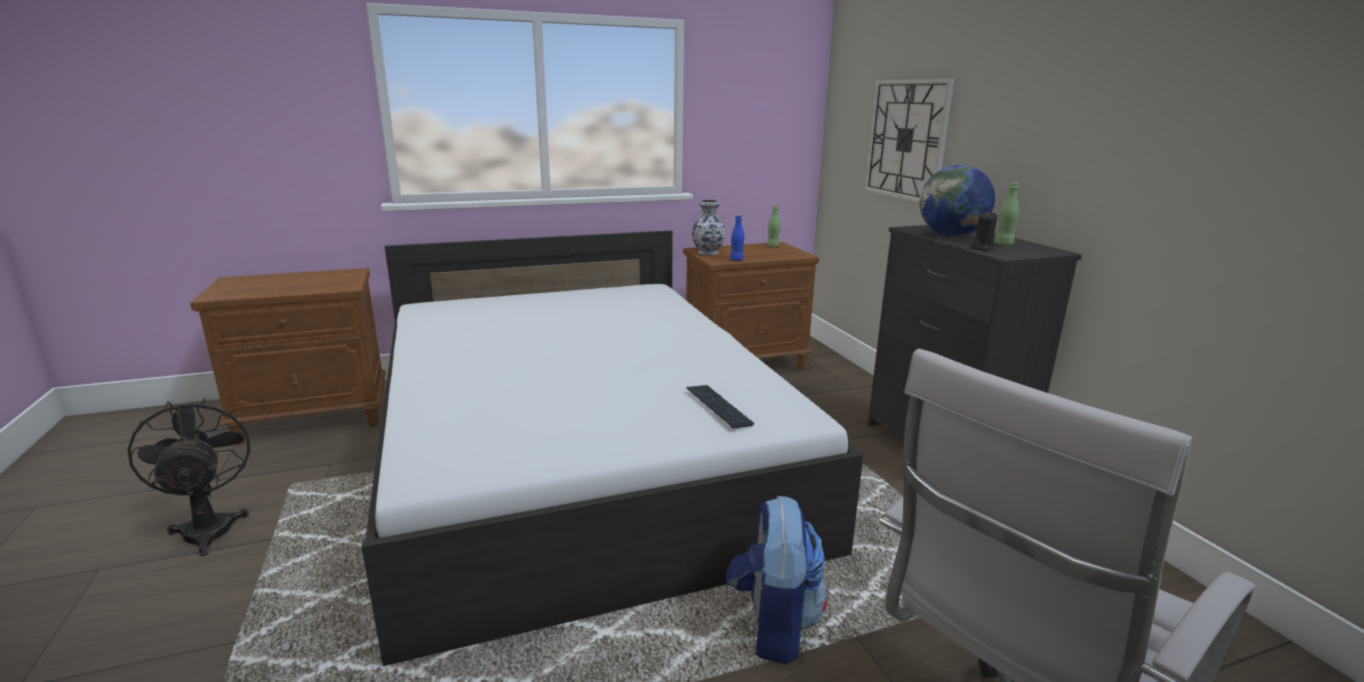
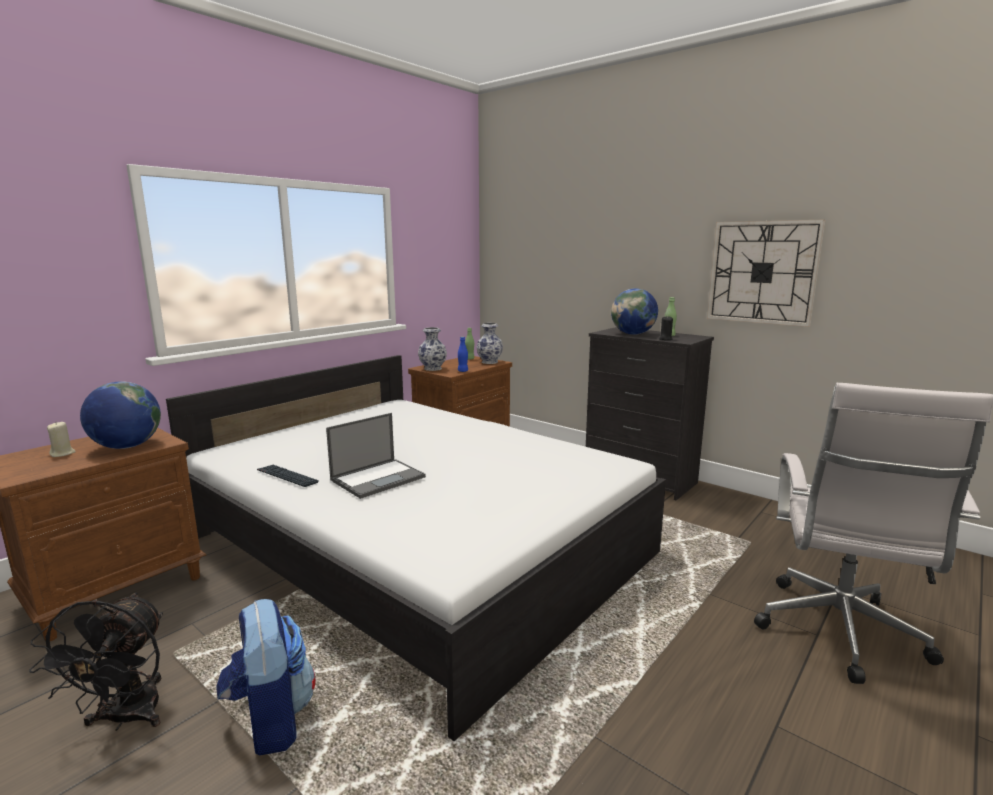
camera: 30 degrees left, 5 degrees down
(209, 526) = (126, 719): black fan -> black fan turned 120 degrees counterclockwise
(269, 282) = (63, 454): none -> beige candle
(316, 285) = (127, 446): none -> globe
(503, 364) = (378, 478): none -> laptop
(718, 407) = (573, 469): keyboard -> keyboard (287, 477)
(772, 625) = (663, 605): backpack -> backpack (270, 720)
(790, 253) = (490, 362): none -> vase
(906, 140) = (563, 274): wall clock -> wall clock (762, 272)

